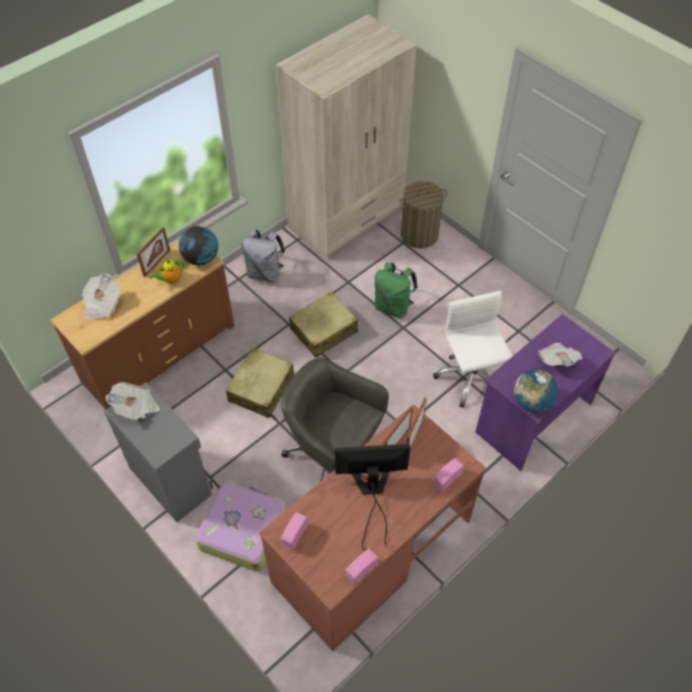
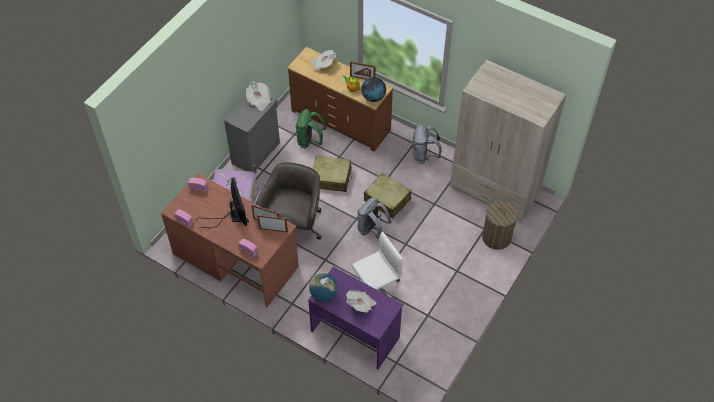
camera: 75 degrees right, 0 degrees up
(368, 360) = (371, 229): none -> grey backpack
(393, 307) = (422, 234): green backpack -> green backpack (310, 141)

